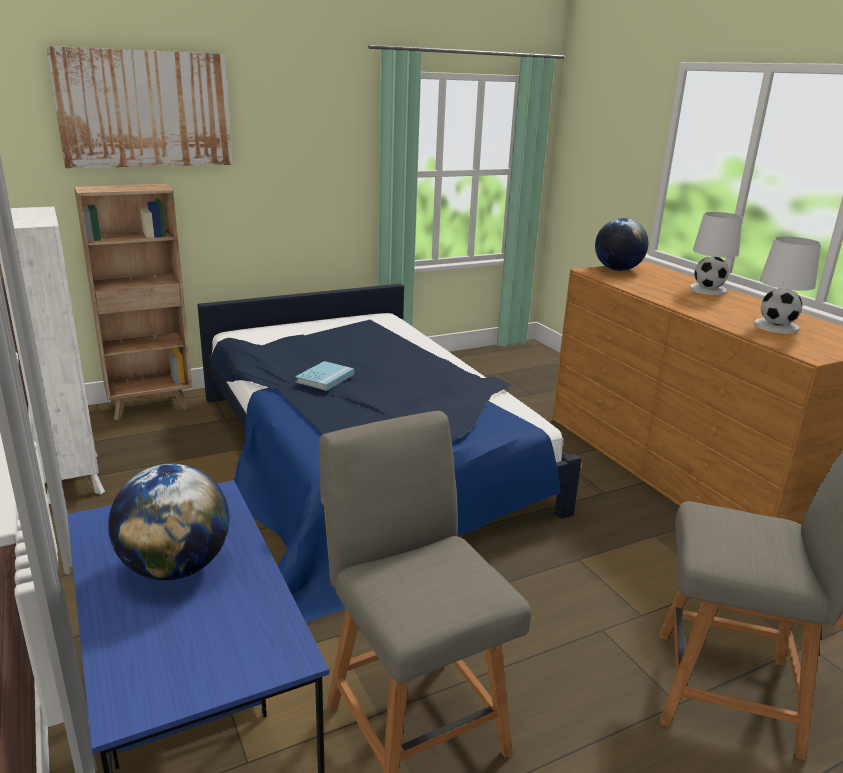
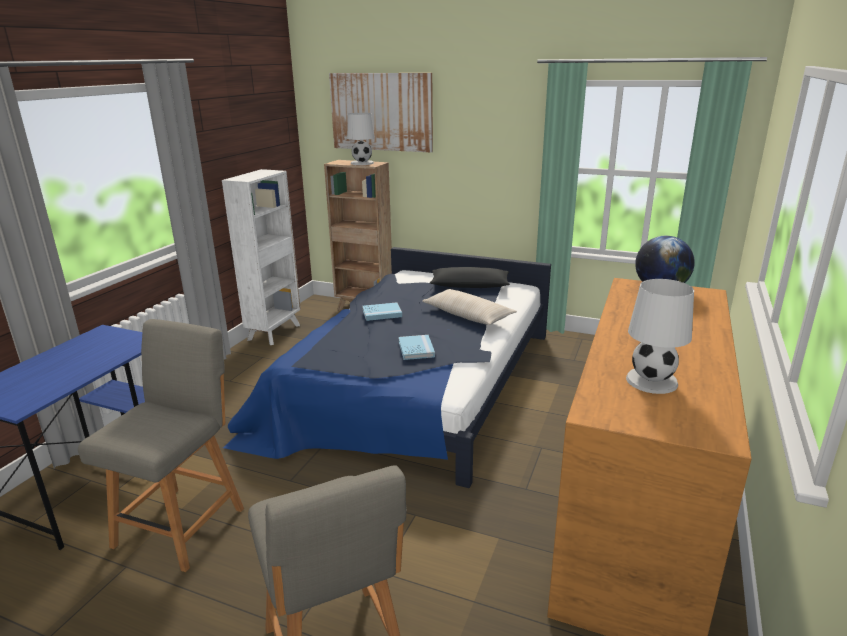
camera: 50 degrees right, 0 degrees up
(176, 567) = (75, 360): globe -> none
(341, 327) = (469, 286): none -> black pillow
(404, 353) = (468, 315): none -> beige pillow
(437, 397) = (416, 349): none -> blue book
(708, 290) = (698, 330): white table lamp -> white table lamp (362, 163)

